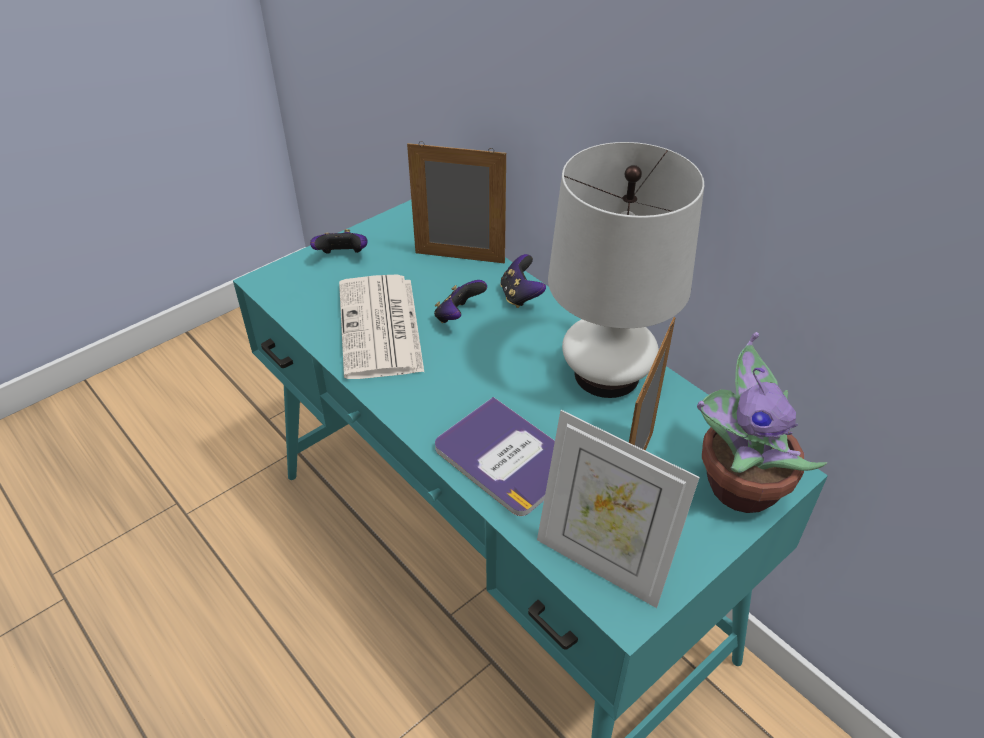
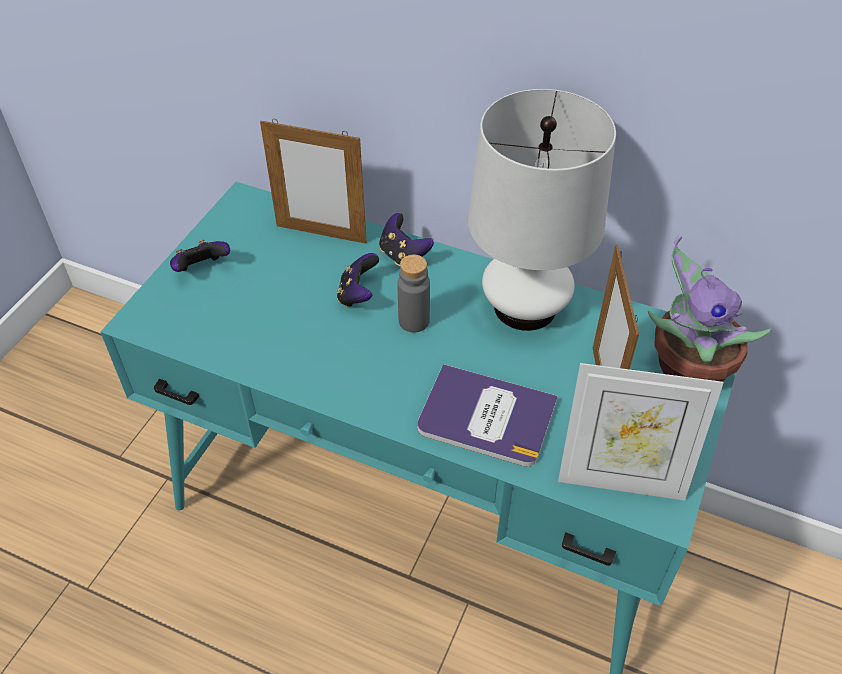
camera: 25 degrees left, 5 degrees up
(381, 328) = (291, 332): newspaper -> none
(459, 258) = (321, 234): picture frame -> picture frame turned 150 degrees counterclockwise
(493, 353) = (414, 321): none -> grey bottle

